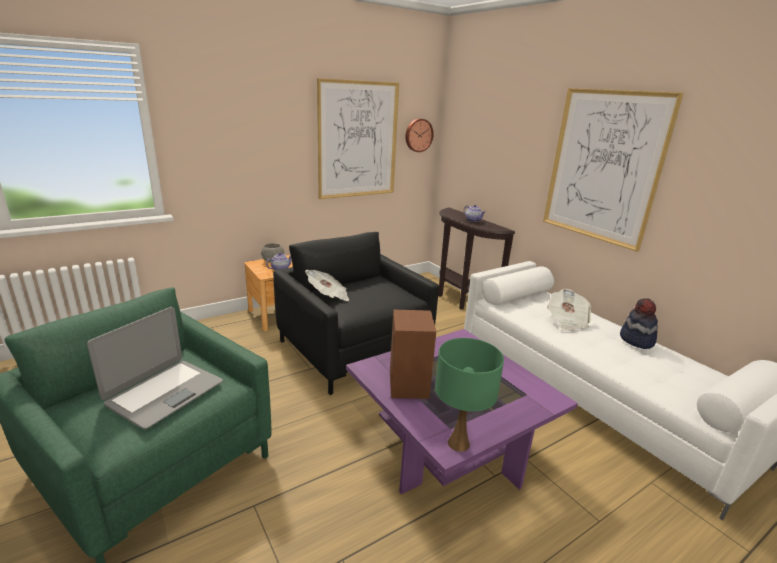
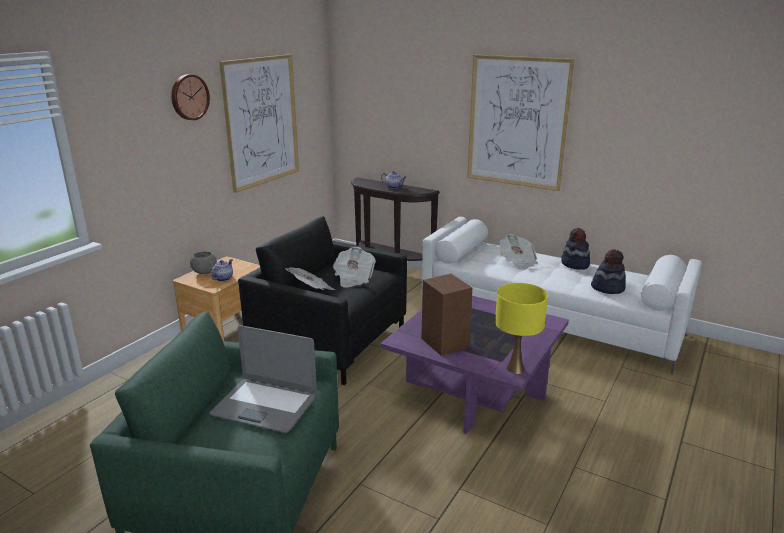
camera: 25 degrees left, 0 degrees up
(164, 393) = (265, 405): laptop -> laptop turned 105 degrees clockwise
(376, 295) = (353, 278): none -> newspaper
(418, 135) = (312, 106): wall clock -> wall clock (189, 97)
(458, 443) = (515, 368): green table lamp -> yellow table lamp
(660, 379) = (607, 288): none -> hat

